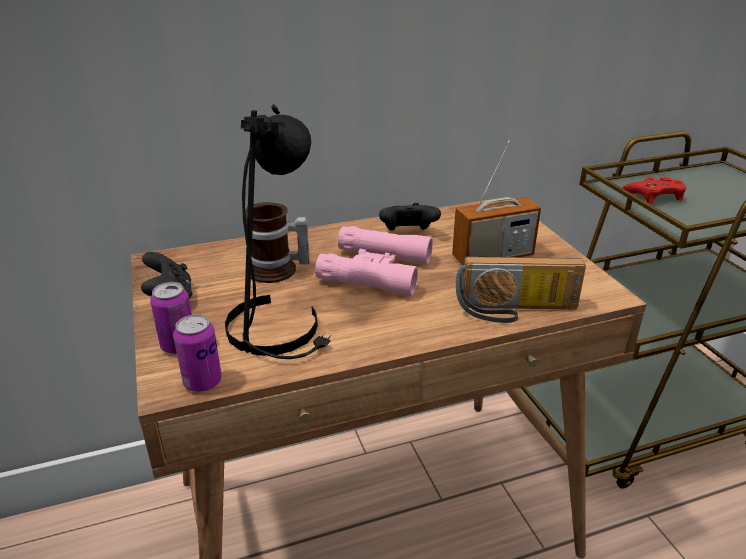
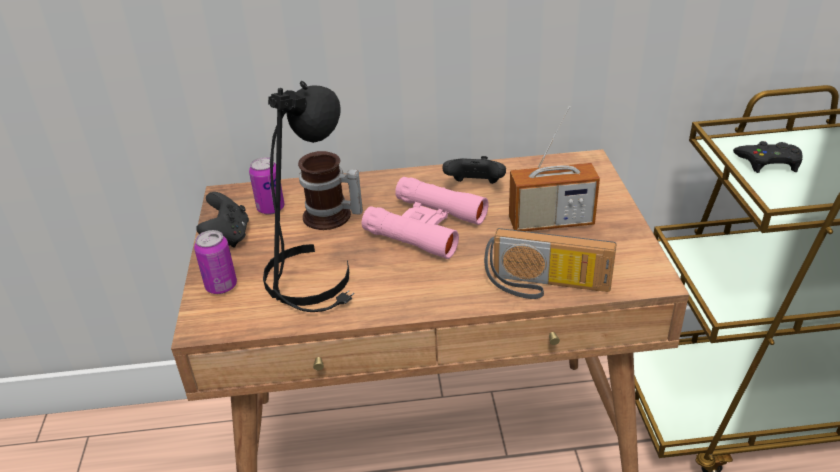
camera: 15 degrees right, 5 degrees up
(202, 382) = (231, 324): can -> can (271, 208)
(655, 195) = (769, 162): red game controller -> black game controller

